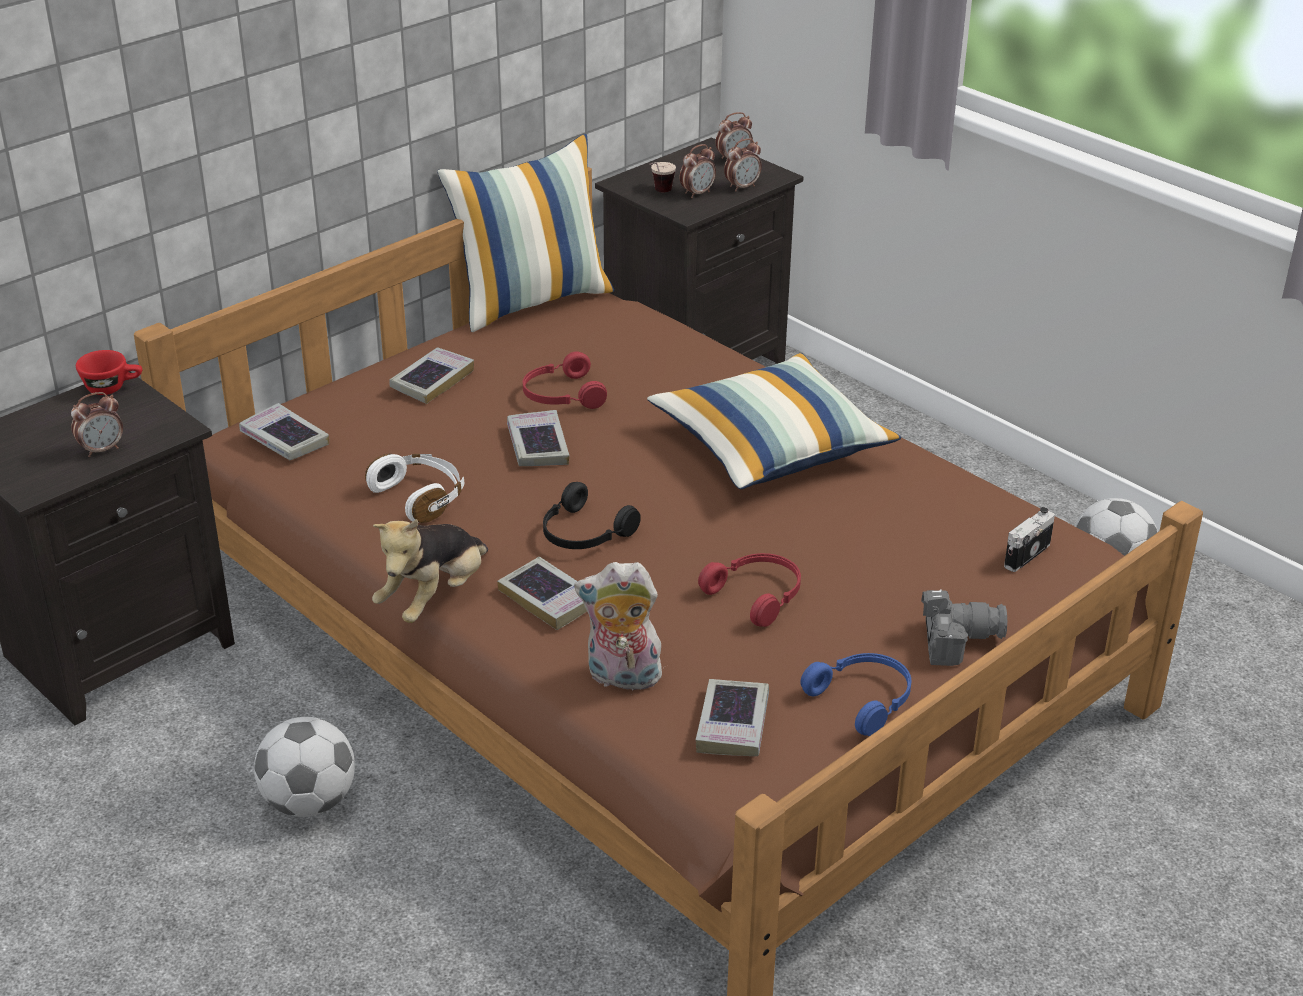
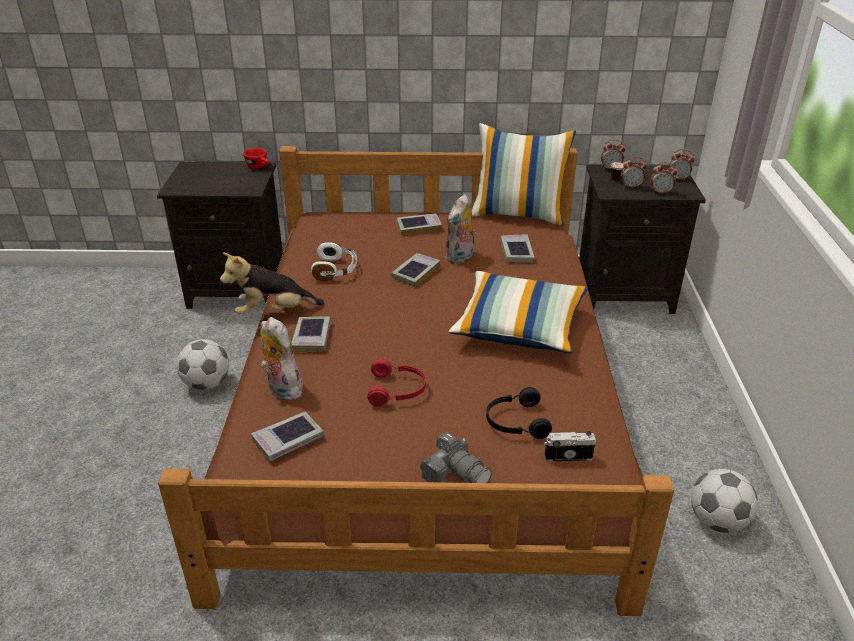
camera: 45 degrees right, 0 degrees up
(102, 450) = (216, 186): alarm clock -> alarm clock (611, 169)
(284, 439) = (328, 223): book -> book (516, 252)
(561, 395) = (460, 257): red headphones -> plush toy
(583, 534) = (371, 319): black headphones -> black headphones (515, 422)
(863, 699) = (362, 470): blue headphones -> none

